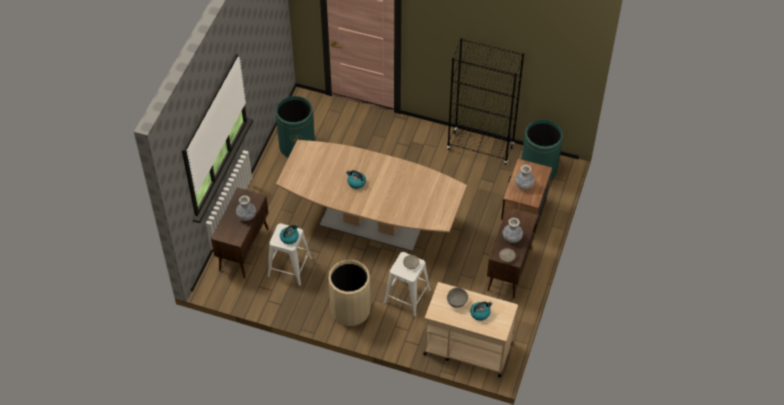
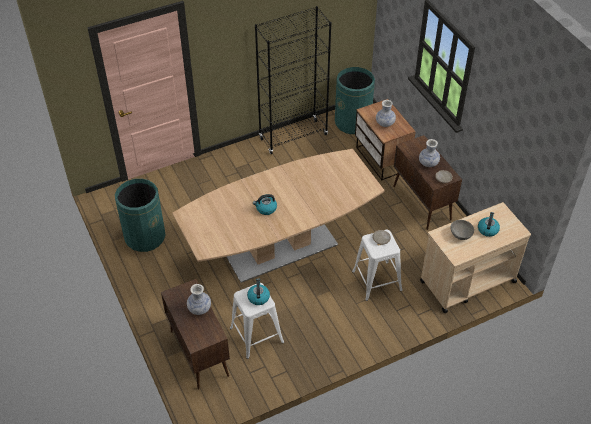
camera: 45 degrees left, 5 degrees down
(350, 310) = (348, 327): beige trash can -> none

